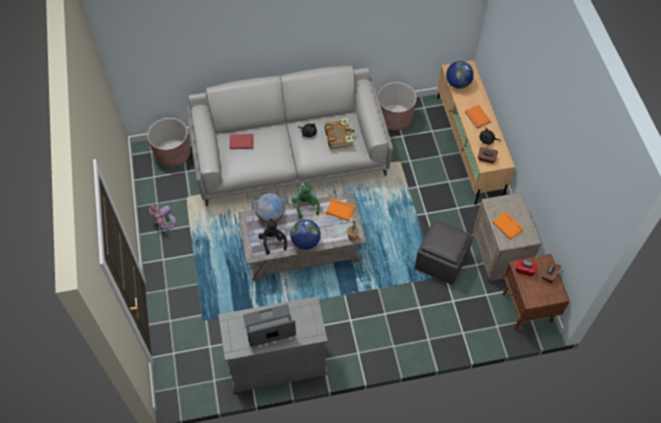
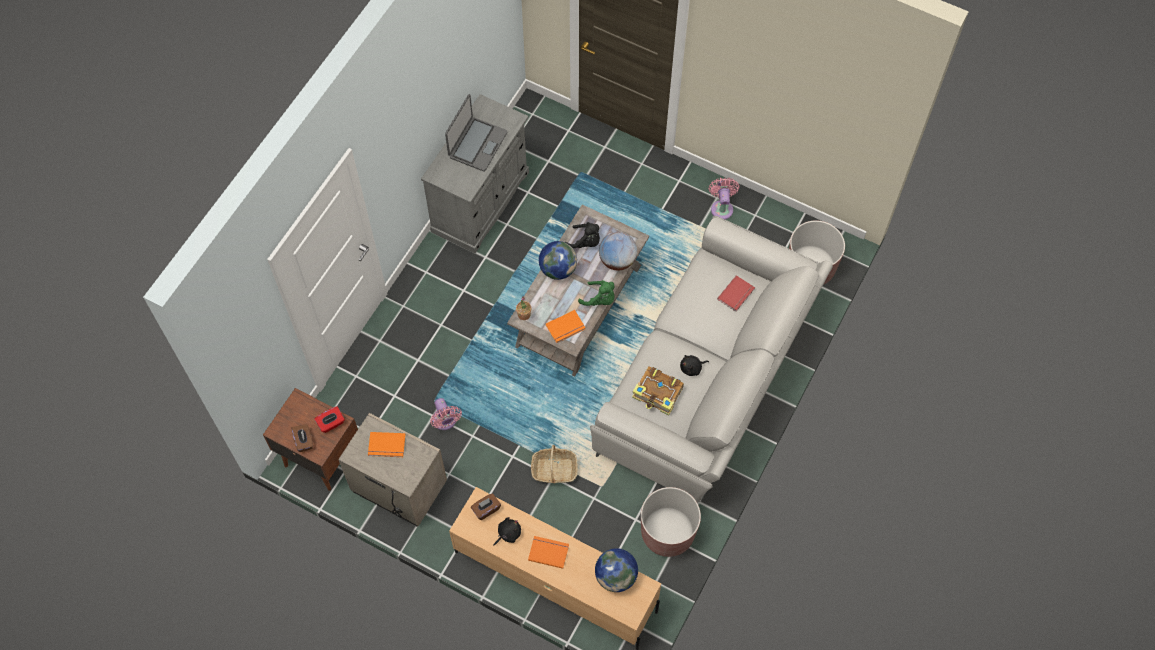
camera: 130 degrees right, 5 degrees up
(413, 188) = (554, 470): none -> basket
(440, 261) = (445, 421): grey ottoman -> pink fan

